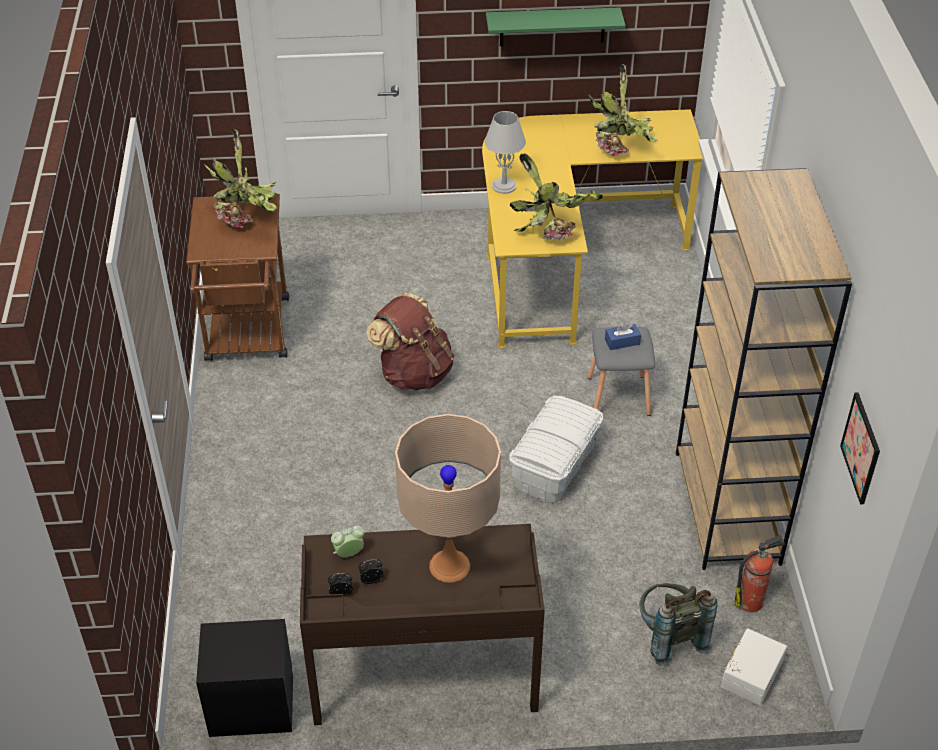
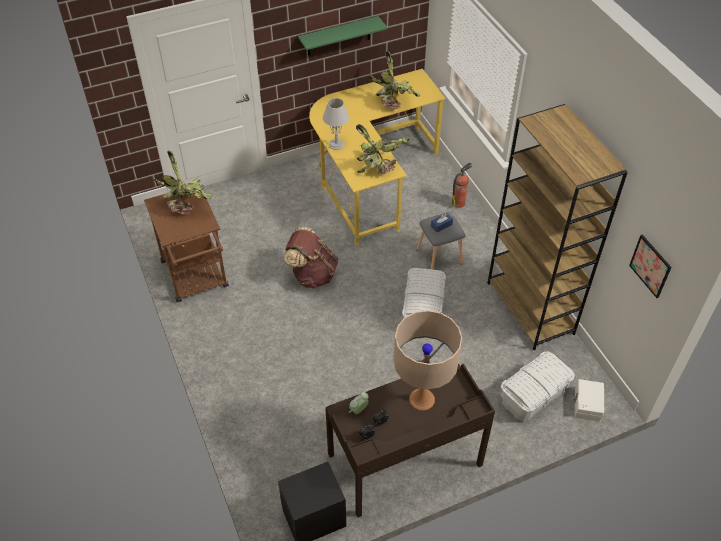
camera: 20 degrees left, 5 degrees up
(669, 636) = (533, 396): grey backpack -> white storage box
(751, 601) = (568, 361): fire extinguisher -> fire extinguisher (459, 202)

